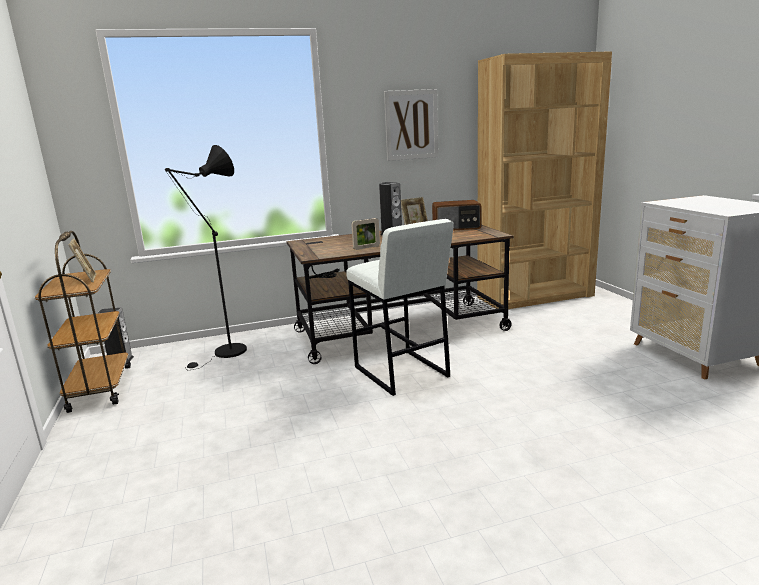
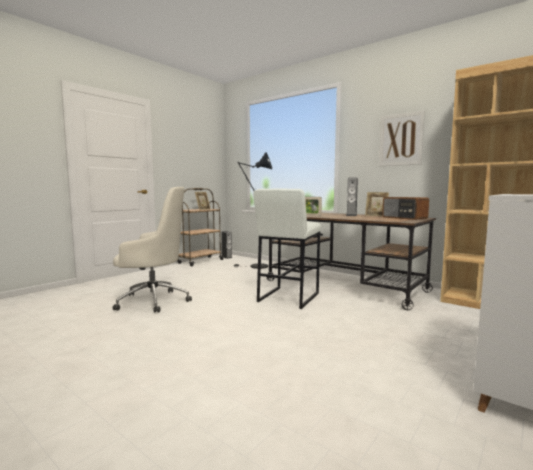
camera: 55 degrees right, 10 degrees down
(283, 481) = (154, 301): none -> beige office chair

